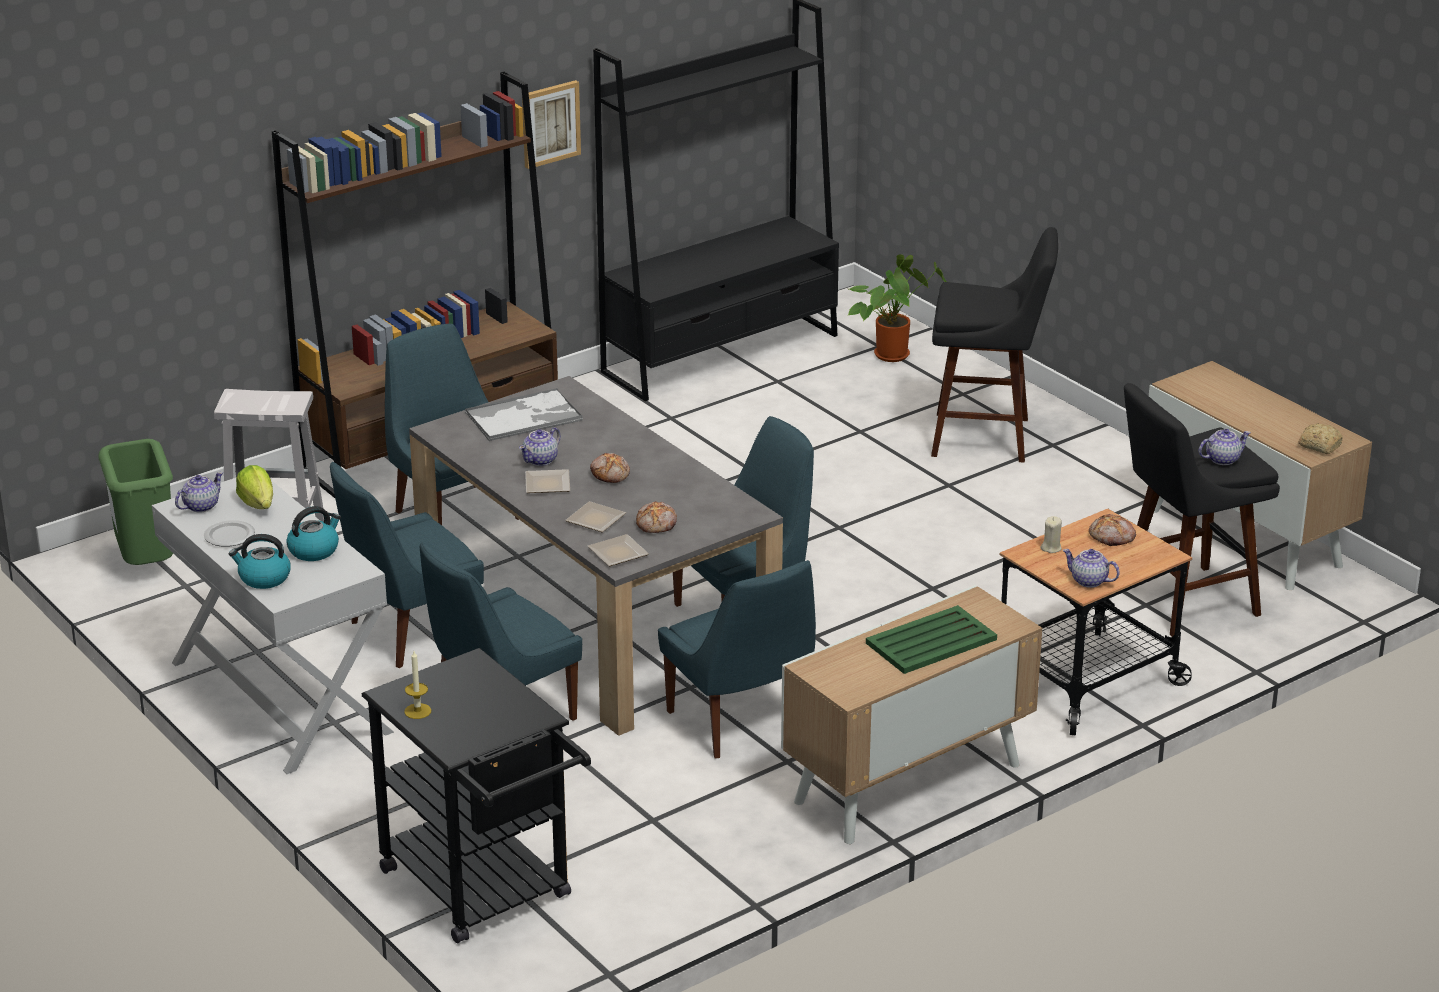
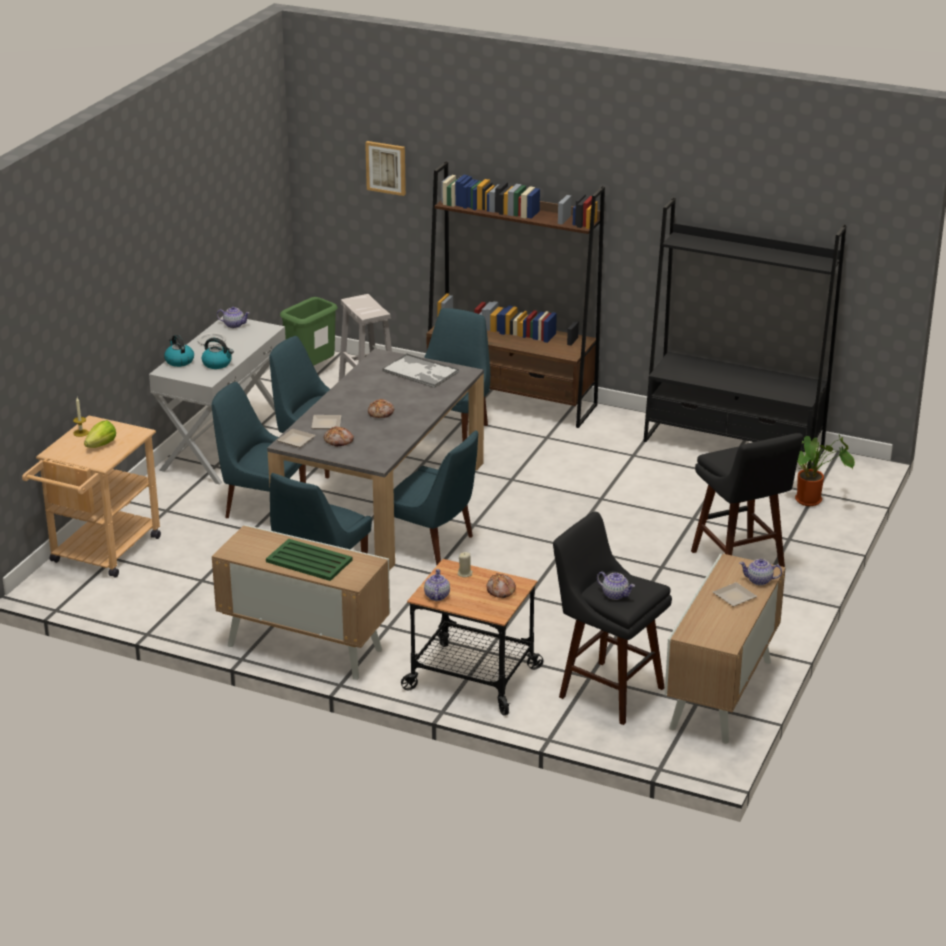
camera: 60 degrees right, 0 degrees up
(258, 504) = (250, 337): lettuce -> lettuce (101, 445)
(485, 891) = (100, 554): black cart -> beige cart
(541, 460) = (377, 390): teapot -> teapot (759, 581)
(549, 485) = (351, 401): plate -> plate (734, 597)
(550, 123) = (640, 235): picture -> picture (386, 167)
(1319, 445) = (705, 635): bread -> none

